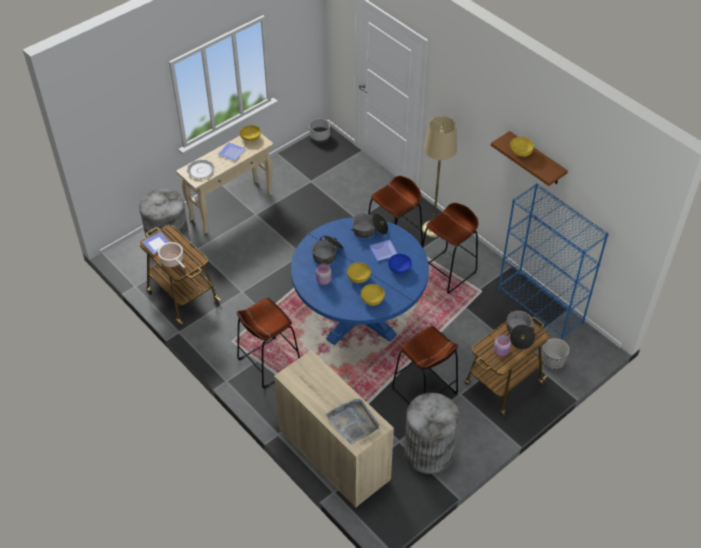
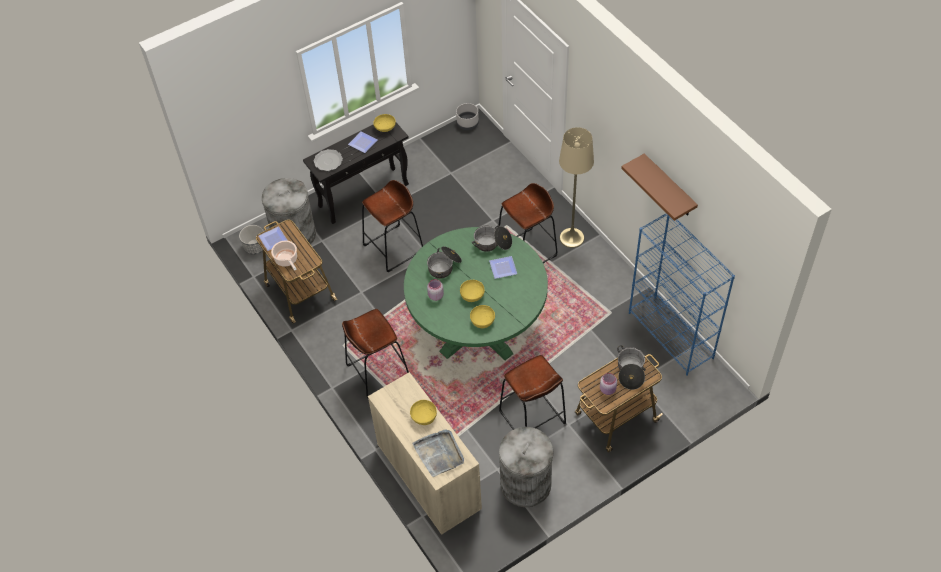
camera: 10 degrees right, 5 degrees up
(232, 206) = (364, 195): beige console table -> black console table
(359, 316) = (477, 329): blue dining table -> green dining table
(399, 269) = (516, 289): blue bowl -> none
(447, 271) = (578, 287): brown stool -> brown stool (393, 248)
(520, 152) = (651, 179): yellow bowl -> yellow bowl (423, 416)
(553, 361) = (673, 398): planter -> planter (255, 247)

